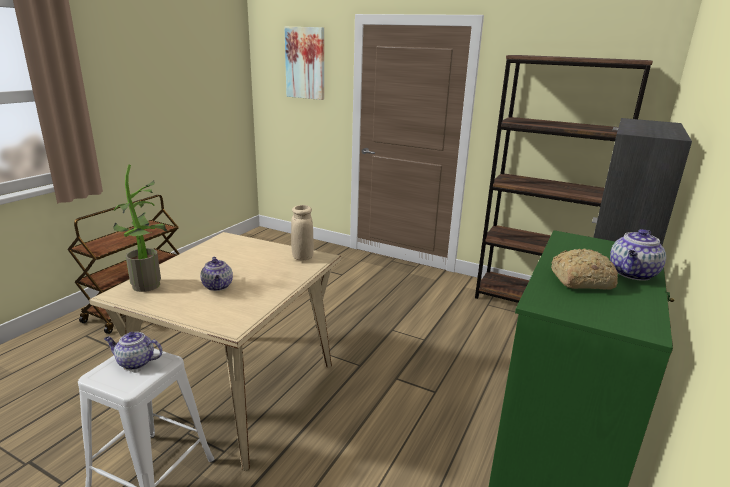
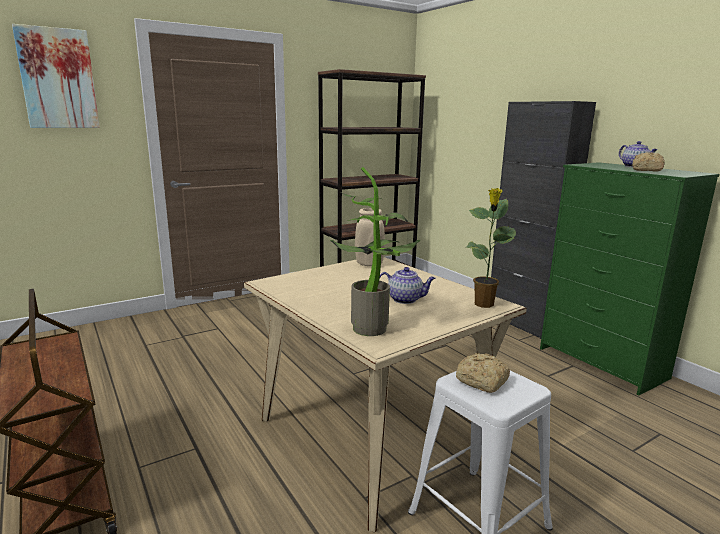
camera: 60 degrees left, 5 degrees down
(135, 362) = (482, 382): teapot -> bread
(226, 320) = (484, 304): none -> potted plant

